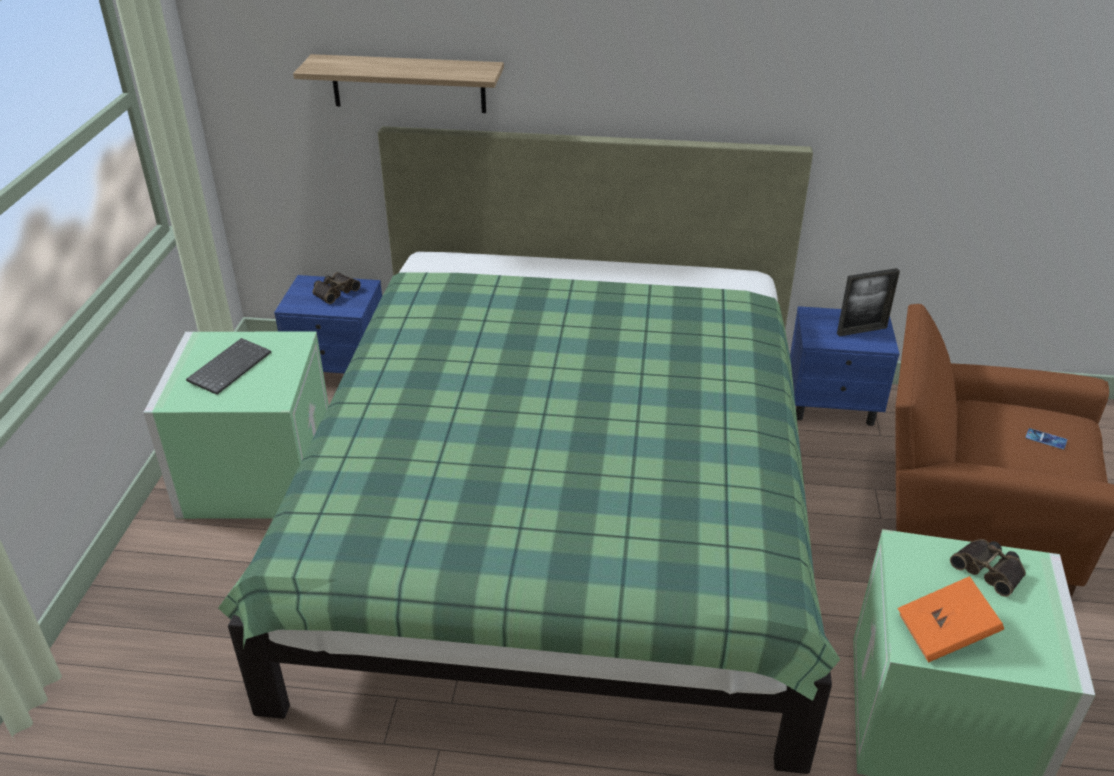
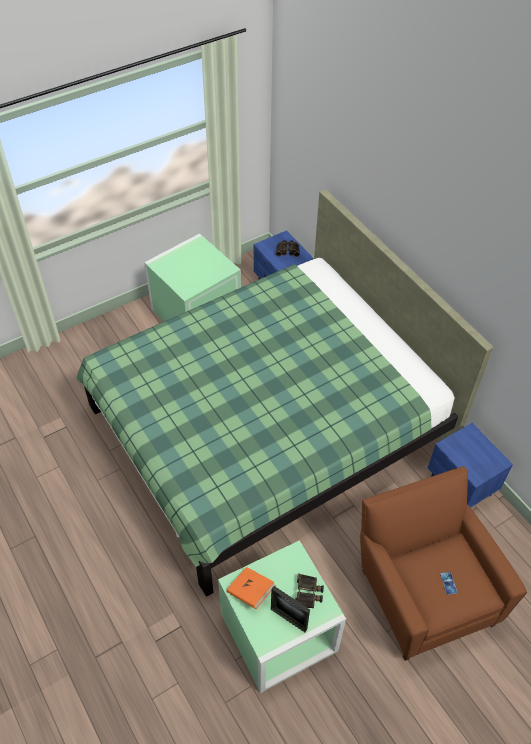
camera: 50 degrees right, 15 degrees up
(229, 367) = (192, 263): keyboard -> none
(408, 83) = (341, 177): shelf -> none
(861, 330) = (479, 461): picture frame -> picture frame (288, 619)

